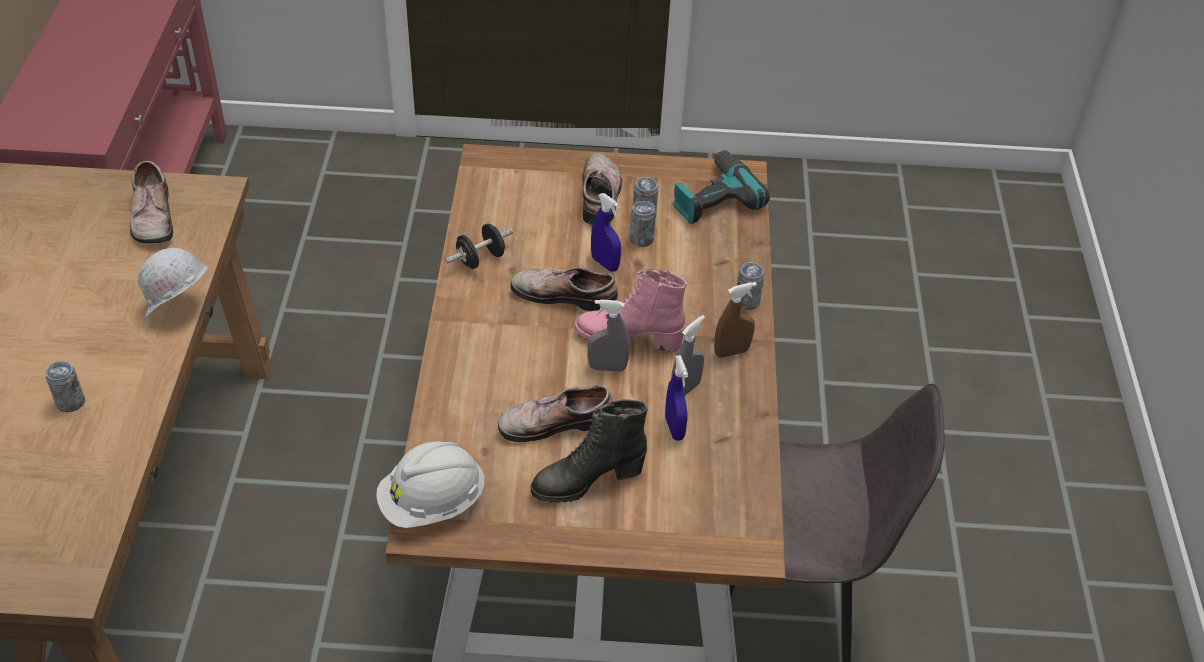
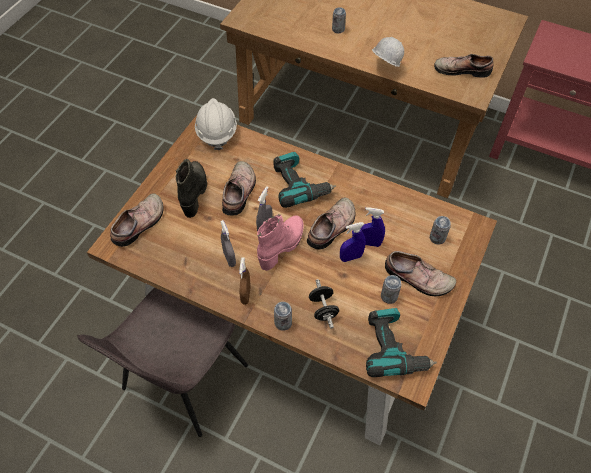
camera: 115 degrees right, 10 degrees up
(480, 259) = (379, 197): black dumbbell -> black dumbbell (323, 309)
(502, 352) = (299, 185): none -> power drill
(641, 239) = (365, 286): can -> can (437, 238)
(674, 428) = (205, 242): blue spray bottle -> blue spray bottle (369, 243)
(691, 527) = (140, 224): none -> shoe

